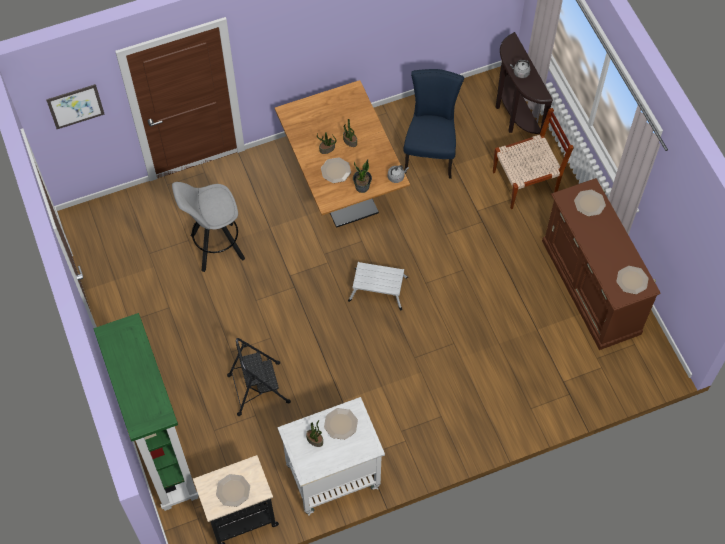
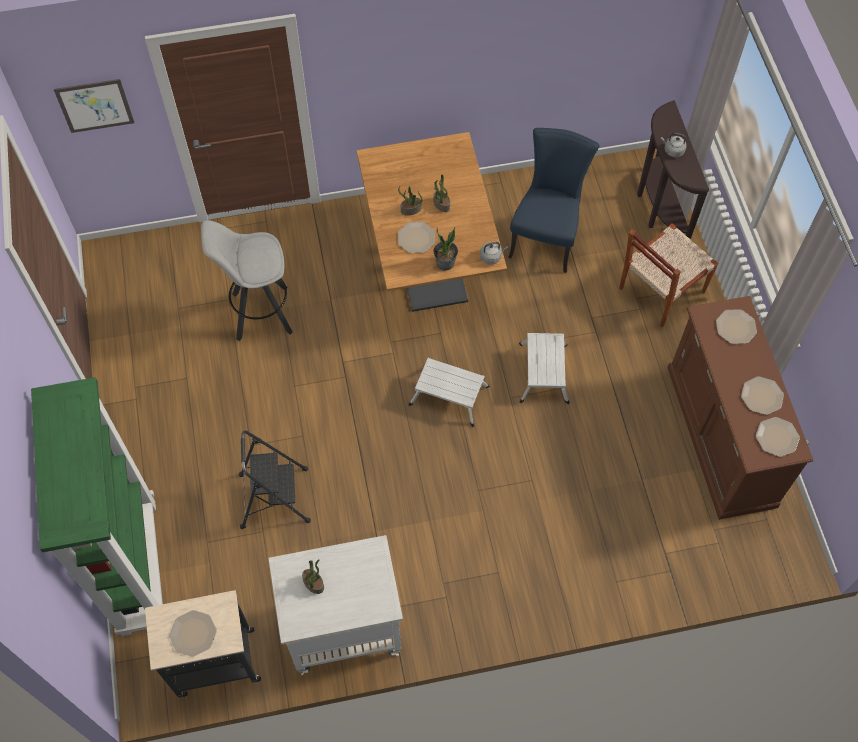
camera: 10 degrees right, 0 degrees up
(340, 424) = (352, 567): plate -> plate (761, 396)
(448, 260) = (543, 373): none -> white step ladder
(526, 182) = (659, 292): chair -> chair turned 150 degrees clockwise

